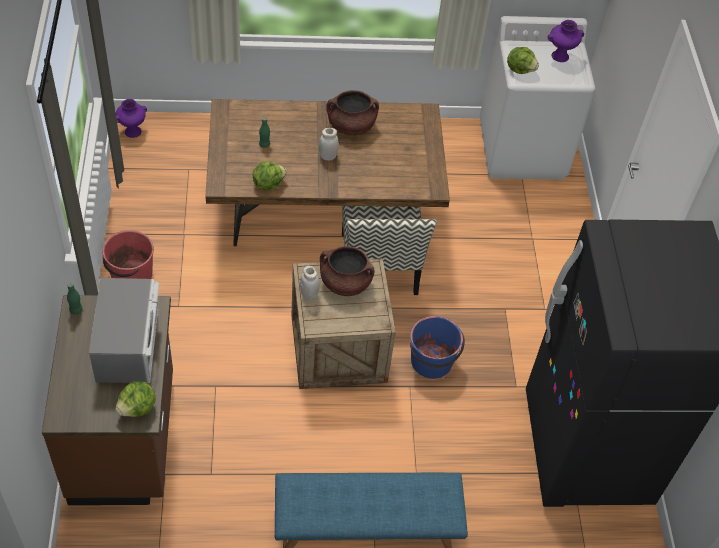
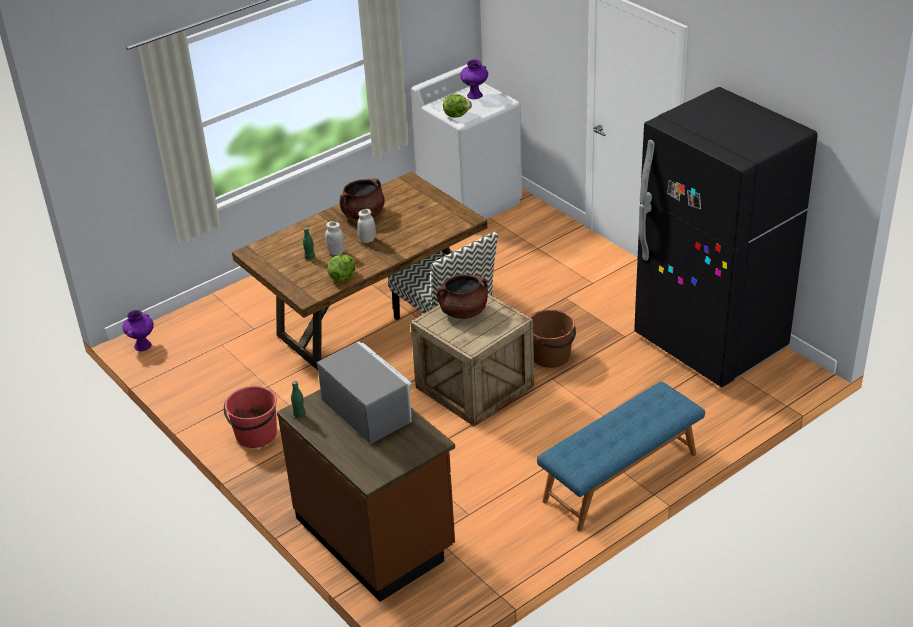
camera: 30 degrees left, 15 degrees down
(138, 408) = (422, 439): lettuce -> none
(309, 294) = (445, 332): white jar -> white jar (336, 252)
(432, 362) = (551, 356): blue bucket -> brown bucket

